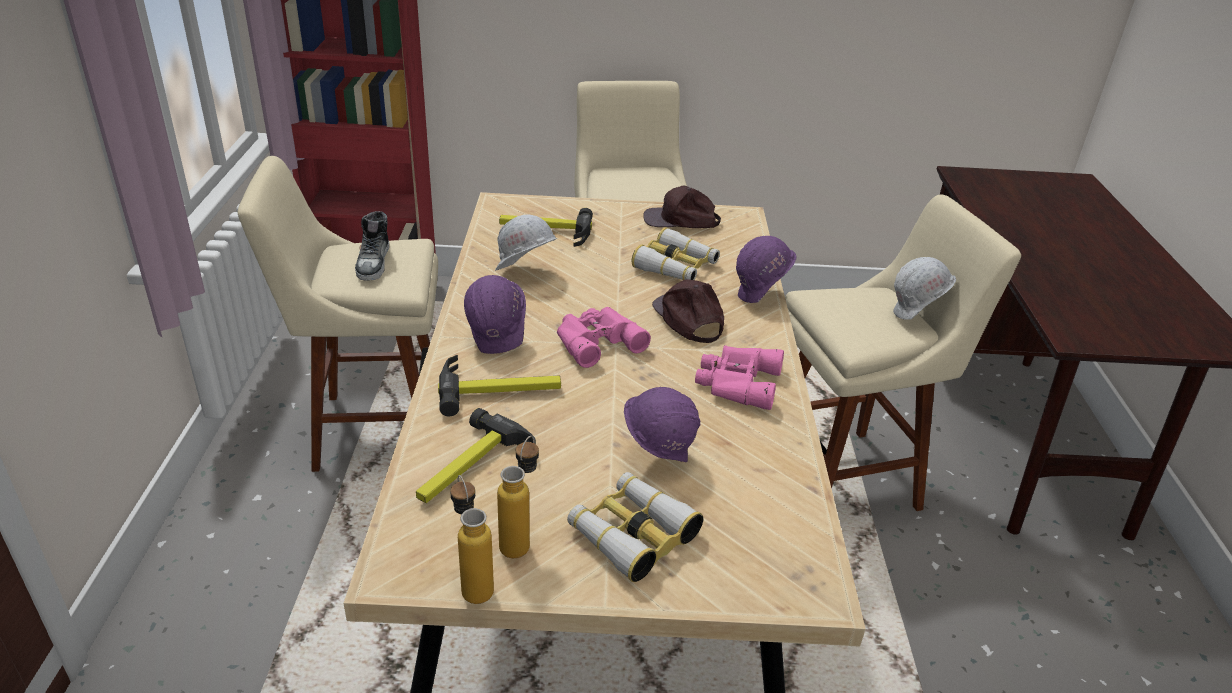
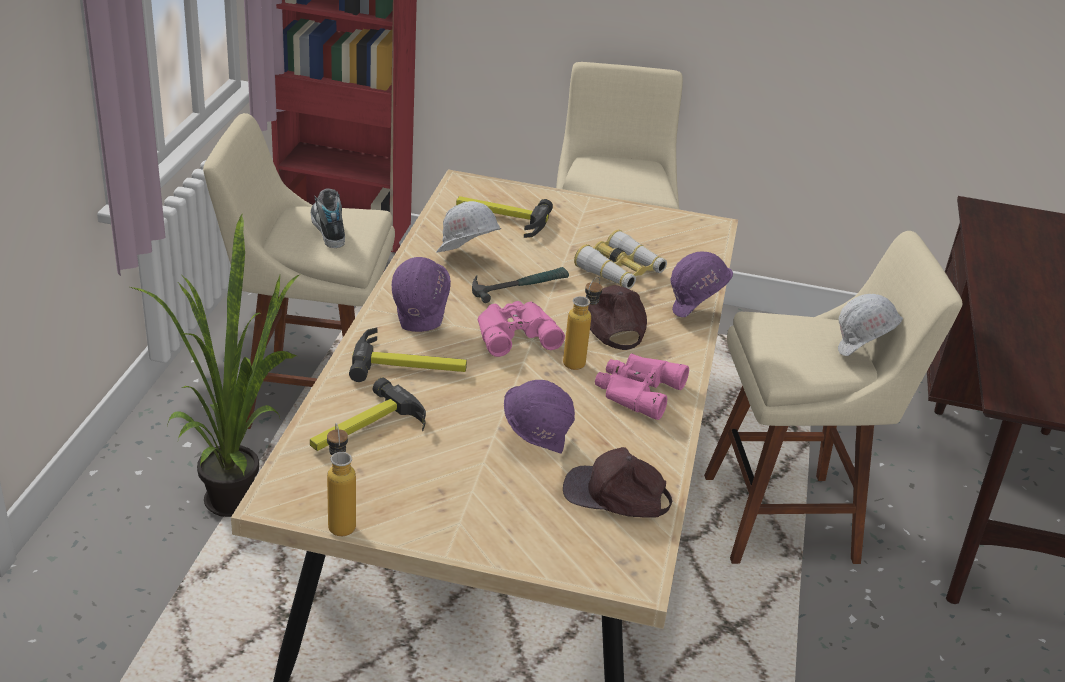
camera: 10 degrees right, 0 degrees up
(322, 542) = (240, 495): none -> potted plant
(374, 263) = (327, 229): shoe -> shoe turned 150 degrees clockwise
(520, 540) = (390, 493): bottle -> bottle (579, 360)
(585, 294) = (519, 286): none -> hammer
(632, 534) = (489, 504): binoculars -> none
(681, 220) = (644, 224): brown cap -> brown cap (616, 495)

